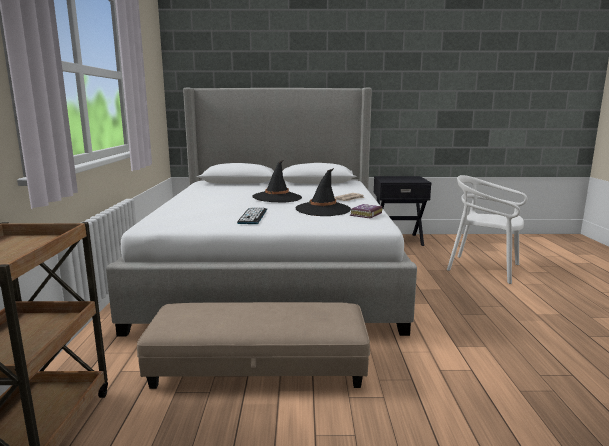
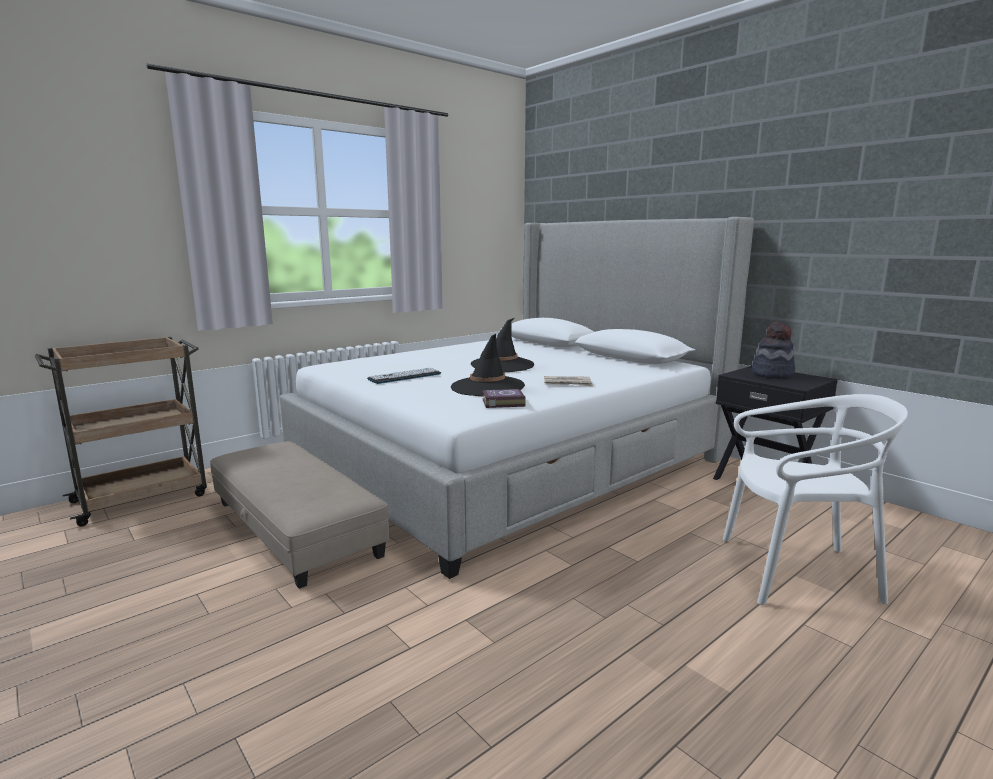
camera: 50 degrees right, 0 degrees up
(397, 178) = (772, 374): none -> hat
(484, 268) = (796, 572): white chair -> white chair turned 105 degrees clockwise

